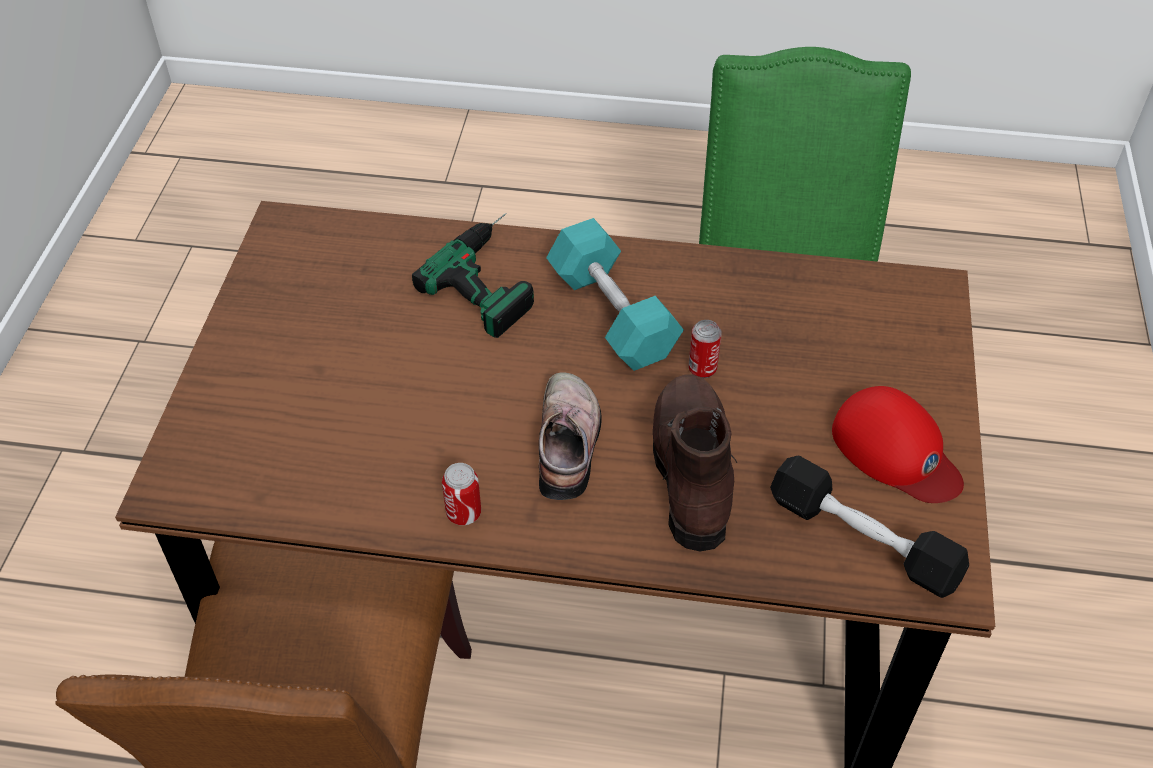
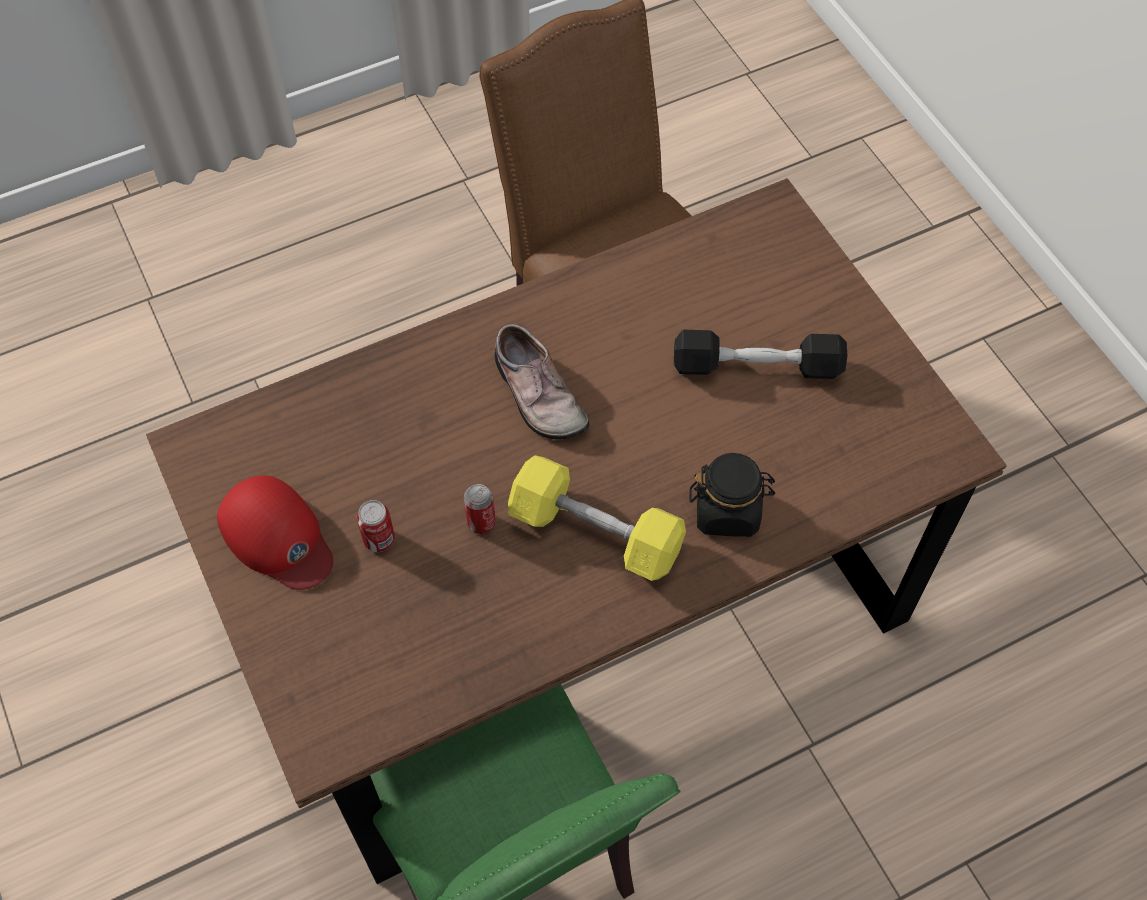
camera: 145 degrees right, 10 degrees up
(463, 513) = (567, 303): can -> can (379, 540)
(495, 276) = (727, 511): power drill -> black jar
(612, 314) = (595, 532): turquoise dumbbell -> yellow dumbbell
(690, 472) = (430, 424): brown boot -> none
(863, 539) = (269, 445): black dumbbell -> black dumbbell (756, 366)
(895, 451) = (277, 537): red cap -> red cap turned 150 degrees counterclockwise

